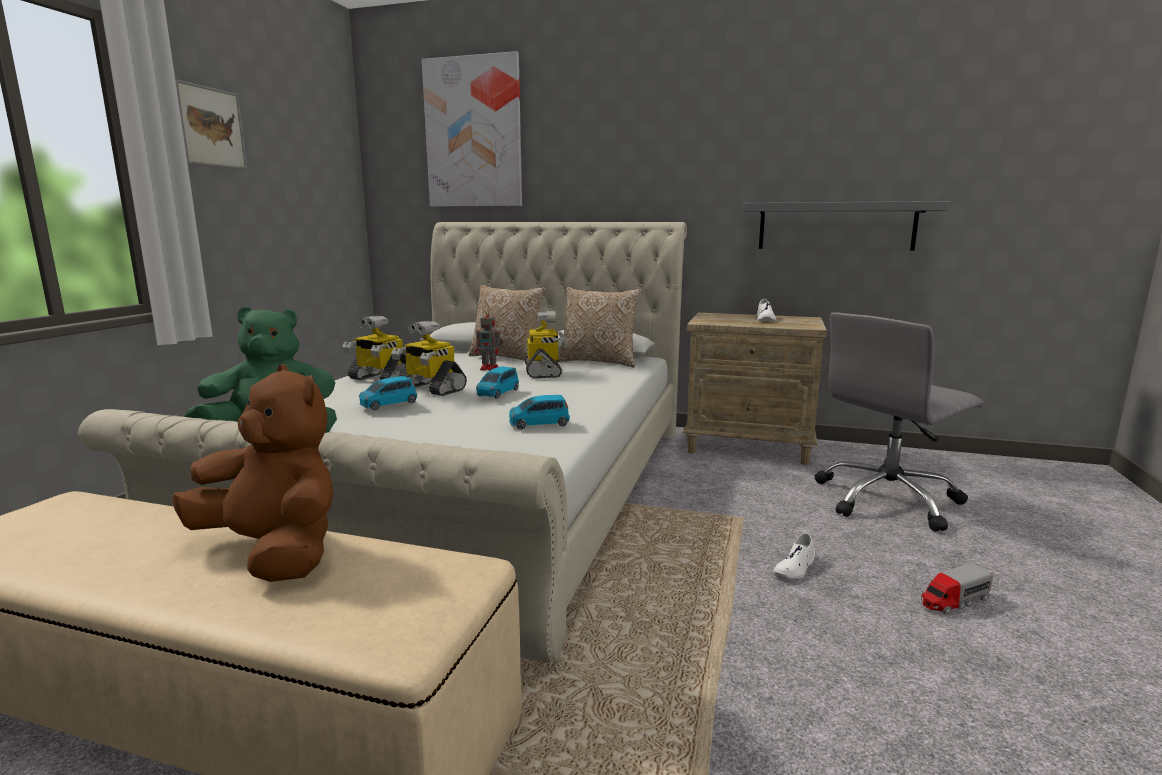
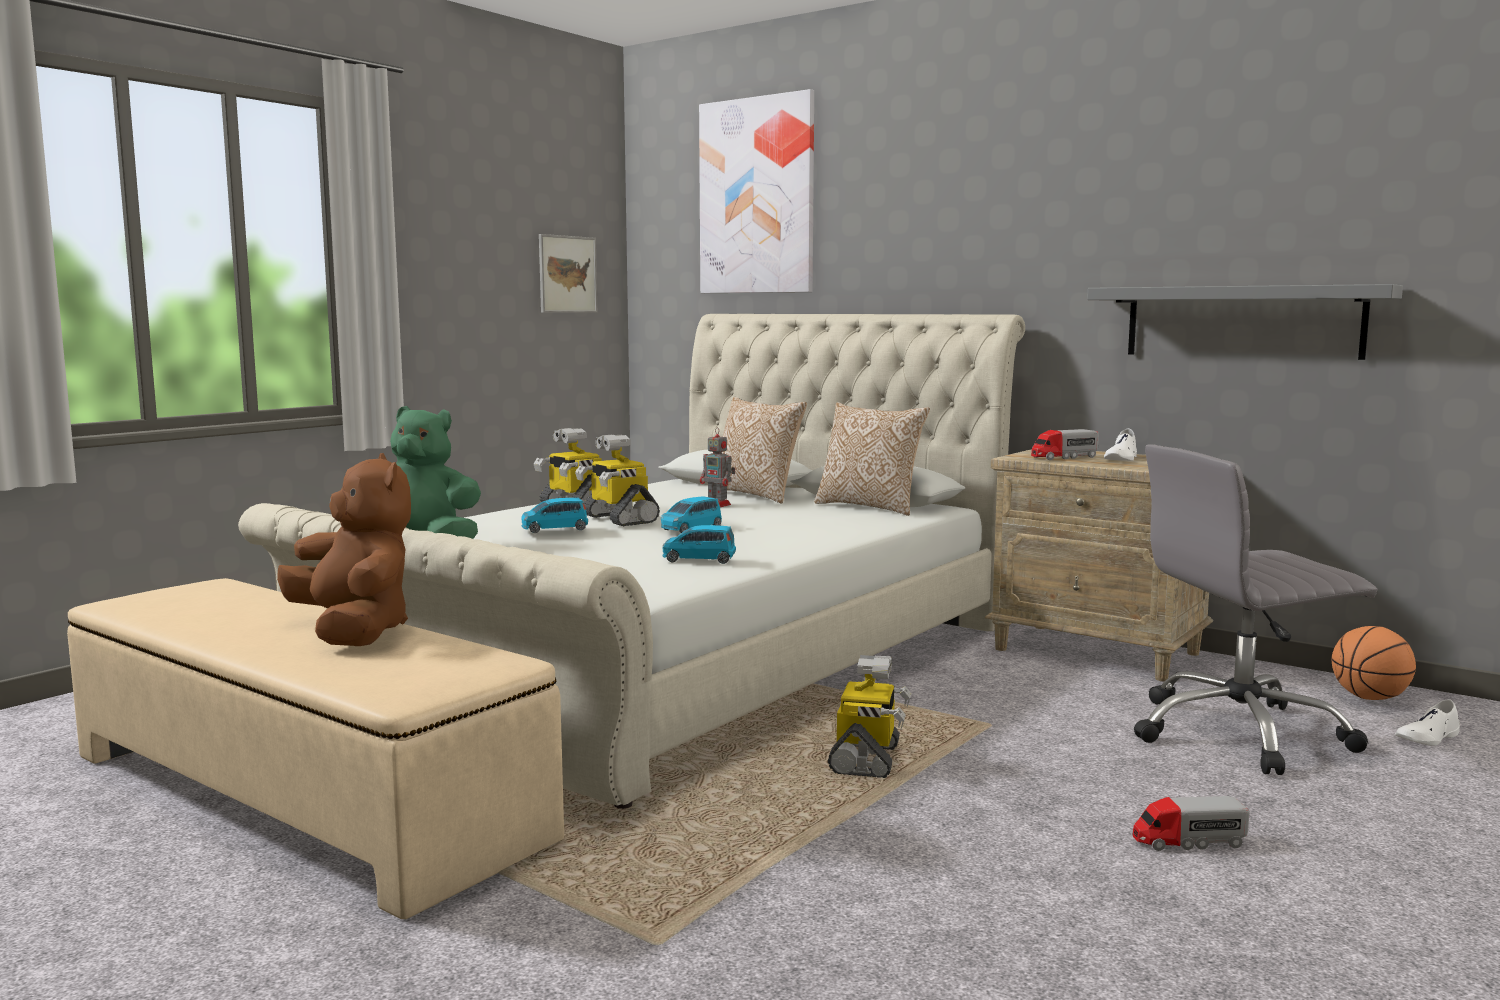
camera: 20 degrees right, 5 degrees down
(211, 127) = (431, 207): picture -> picture (567, 274)
(544, 372) = (779, 512): toy robot -> toy robot (867, 760)
(730, 320) = (1063, 457): none -> toy truck
(795, 568) = (1003, 780): white shoe -> white shoe (1428, 737)
(923, 461) = (1369, 698): none -> basketball

